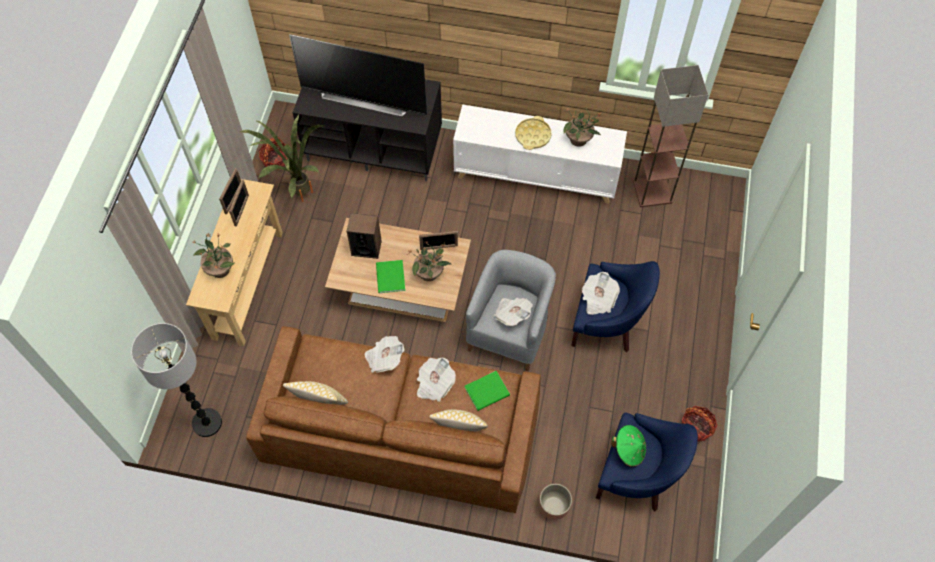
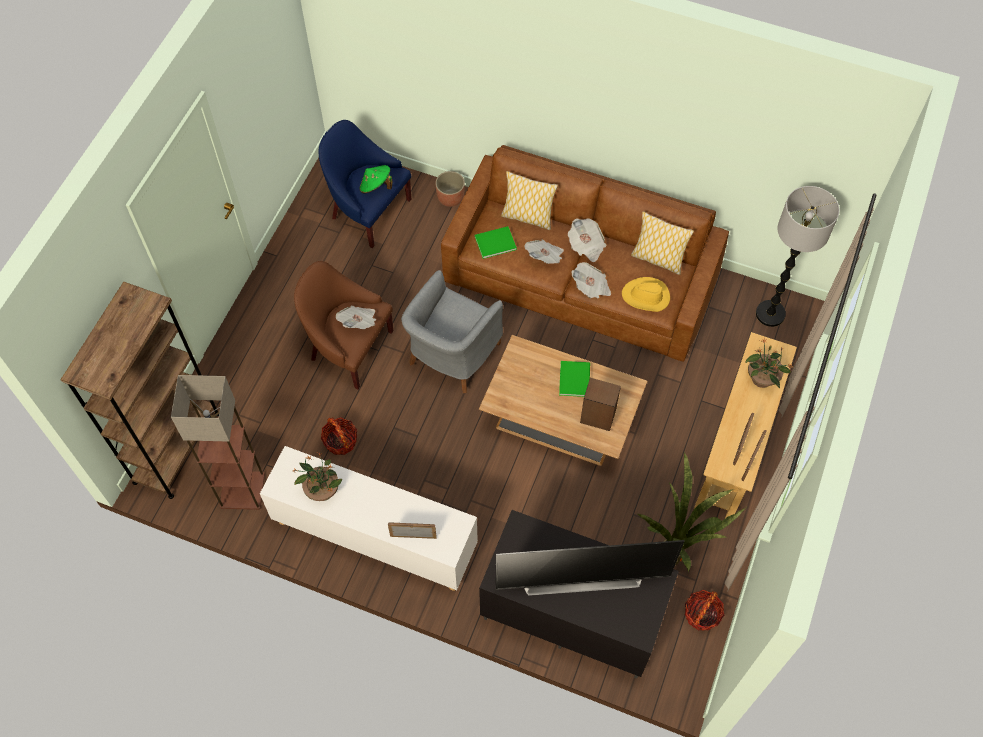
camera: 170 degrees left, 0 degrees up
(330, 357) = (646, 296): none -> yellow hat
(365, 98) = (582, 576): television -> television turned 150 degrees clockwise
(429, 273) = (531, 377): potted plant -> none
(439, 247) = (516, 404): picture frame -> picture frame (413, 536)
(512, 314) = (453, 316): newspaper -> newspaper (586, 246)
(533, 135) = (377, 505): yellow tray -> none
(607, 322) = (348, 348): blue armchair -> brown armchair
(696, 427) = (298, 240): basket -> basket (340, 441)
(720, 215) = (177, 447): none -> brown bookcase

